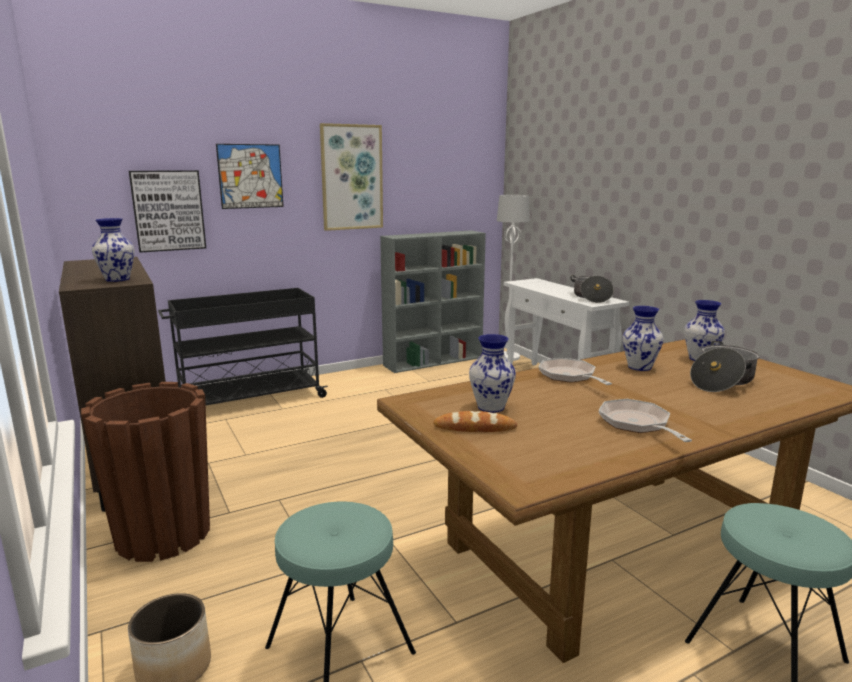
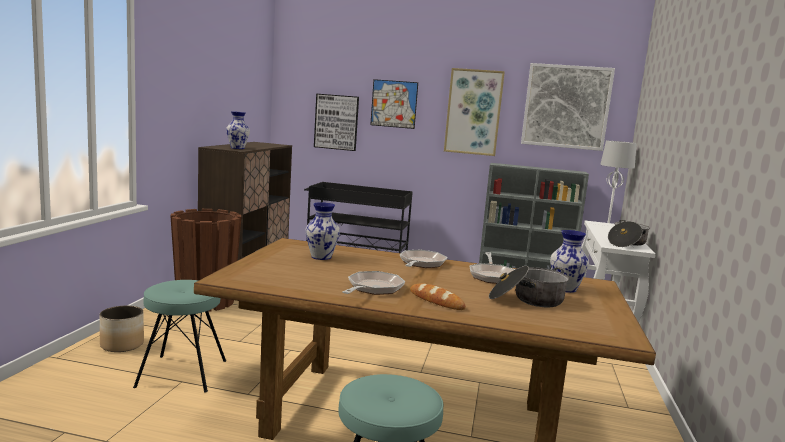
camera: 40 degrees right, 5 degrees down
(445, 162) = (566, 107): none -> picture
(475, 427) = (283, 259): bread -> bread (436, 301)
(639, 367) = (492, 276): vase -> frying pan

